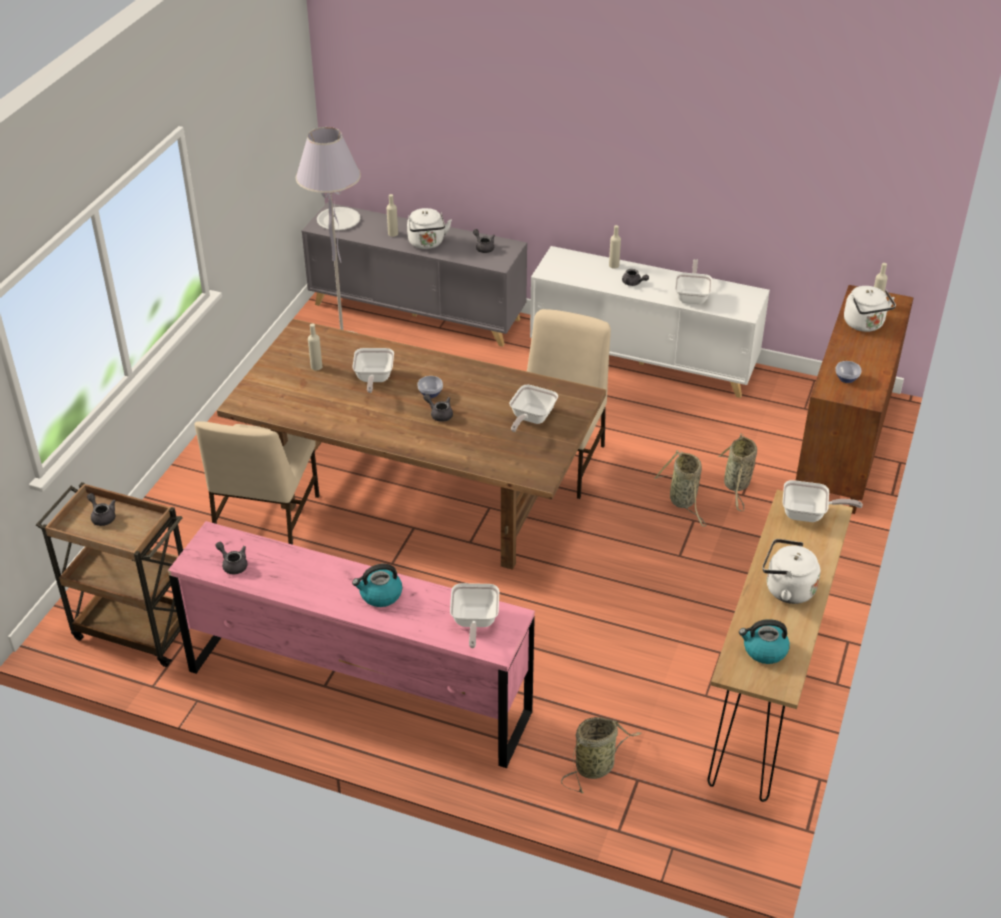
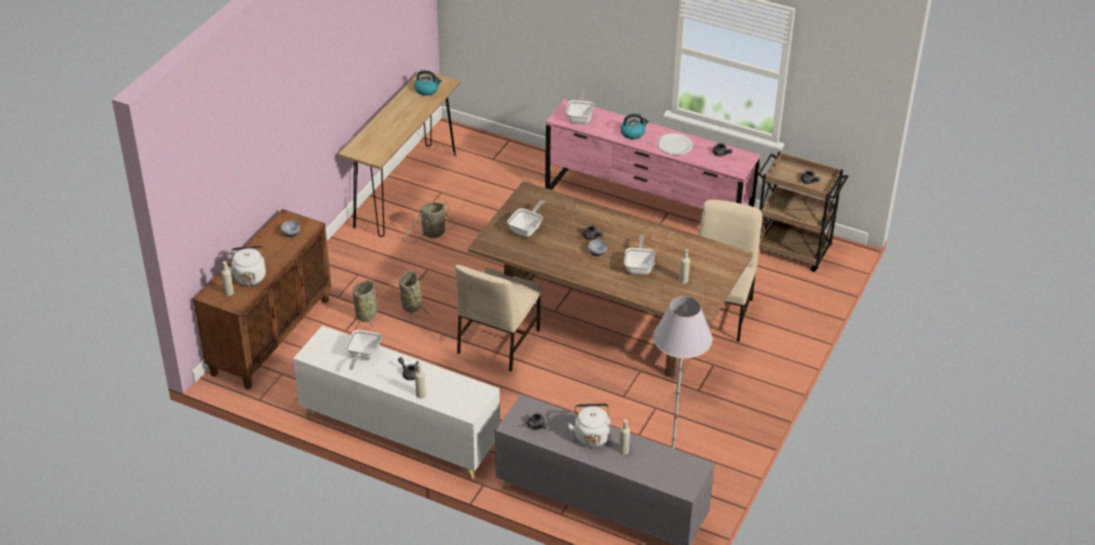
camera: 175 degrees left, 0 degrees up
(338, 220) = (678, 474): white plate -> white plate (674, 145)
(596, 766) = (513, 166): basket -> basket (432, 234)
(786, 589) = (401, 115): white kettle -> none
(809, 514) = (367, 151): frying pan -> none

